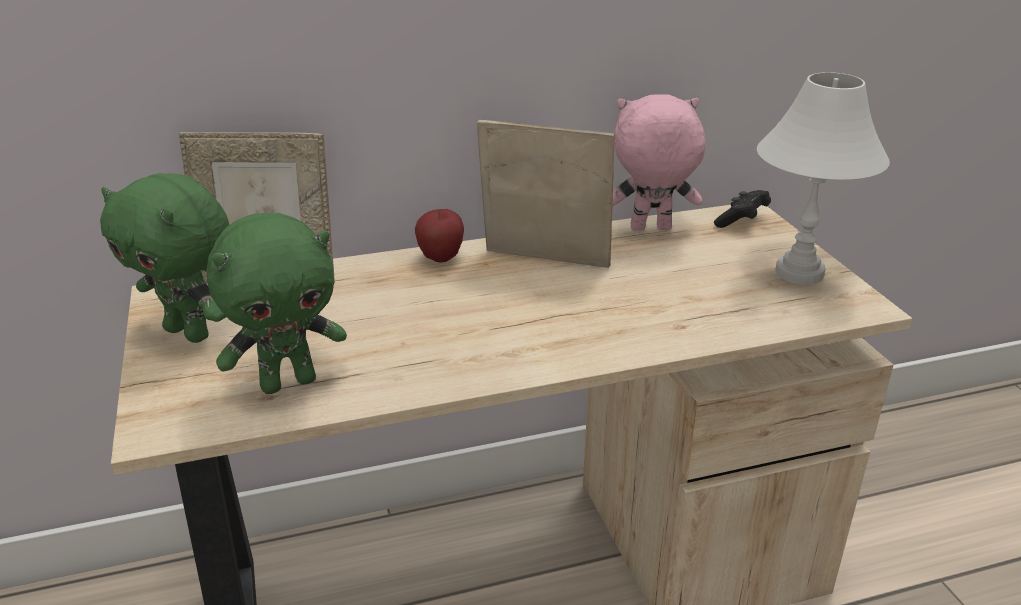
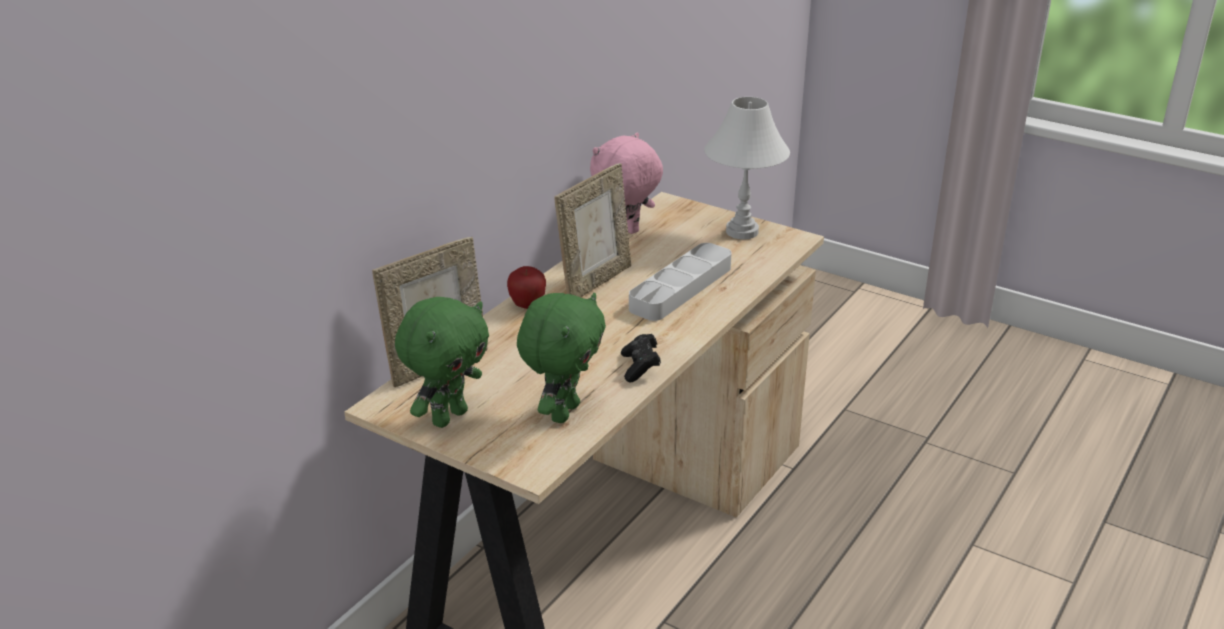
camera: 40 degrees left, 0 degrees up
(190, 332) = (448, 417): green plush toy -> green plush toy turned 45 degrees counterclockwise
(544, 262) = (595, 282): picture frame -> picture frame turned 150 degrees clockwise
(628, 306) = (681, 288): none -> grey tray
(741, 221) = (670, 210): black game controller -> black game controller (640, 367)

